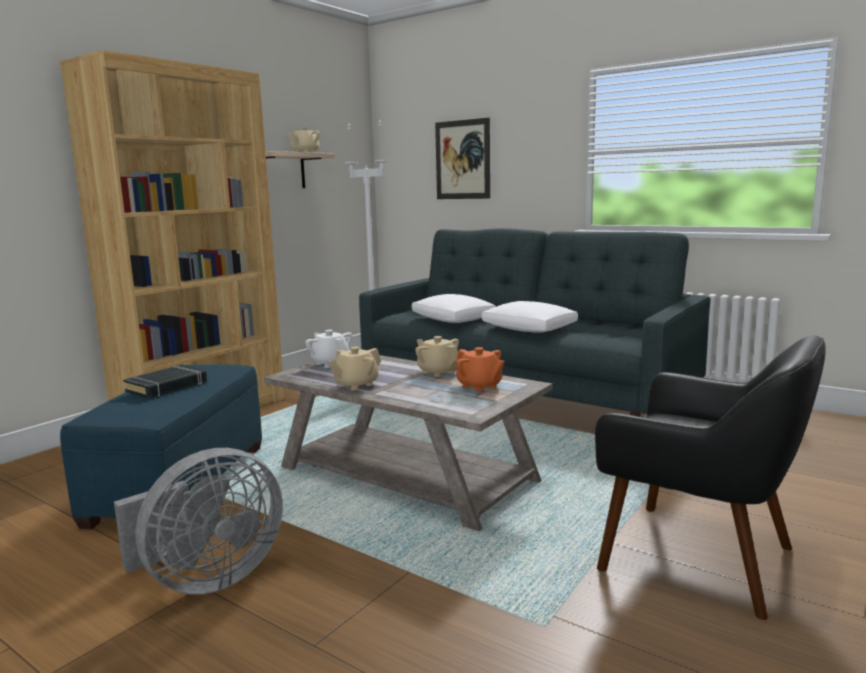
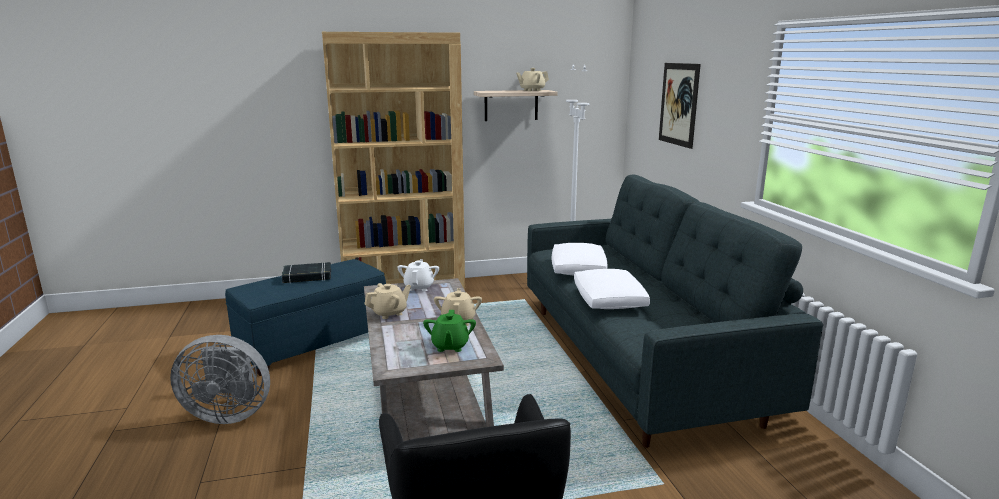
camera: 40 degrees right, 5 degrees up
(356, 385) = (389, 313): beige teapot -> beige teapot turned 150 degrees clockwise
(479, 386) = (450, 346): orange teapot -> green teapot

